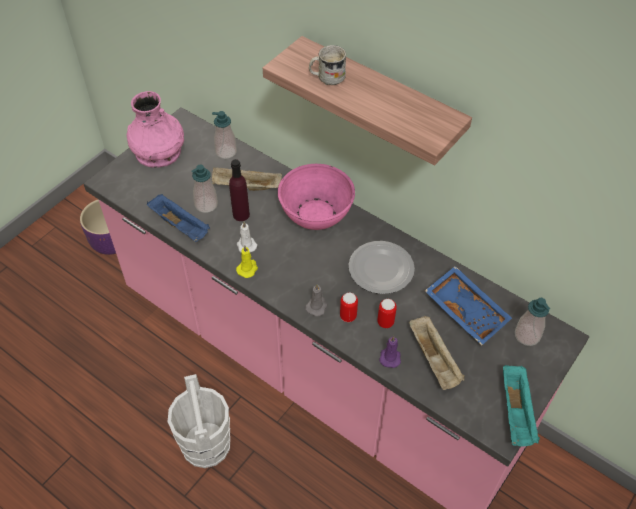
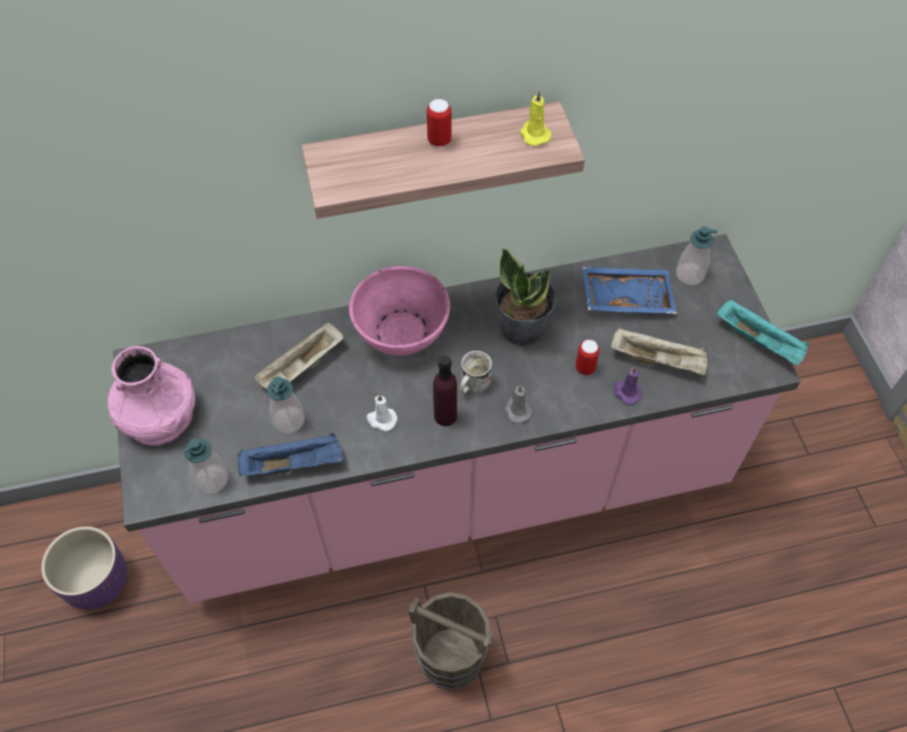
camera: 50 degrees left, 5 degrees up
(206, 444) = (450, 657): white bucket -> brown bucket
(226, 152) = (232, 352): soap dispenser -> soap dispenser (212, 479)
(241, 214) = (336, 397): purple bottle -> purple bottle (445, 416)
(247, 268) = (414, 439): yellow candle -> yellow candle (534, 134)
(327, 77) = (391, 166): white mug -> white mug (472, 384)
(348, 316) = (551, 393): can -> can (439, 140)
(381, 270) = (522, 328): plate -> potted plant

